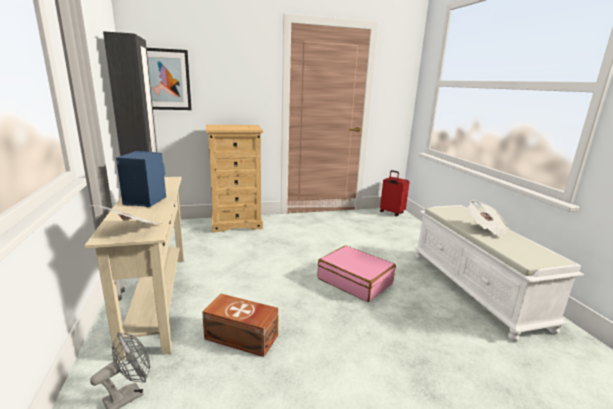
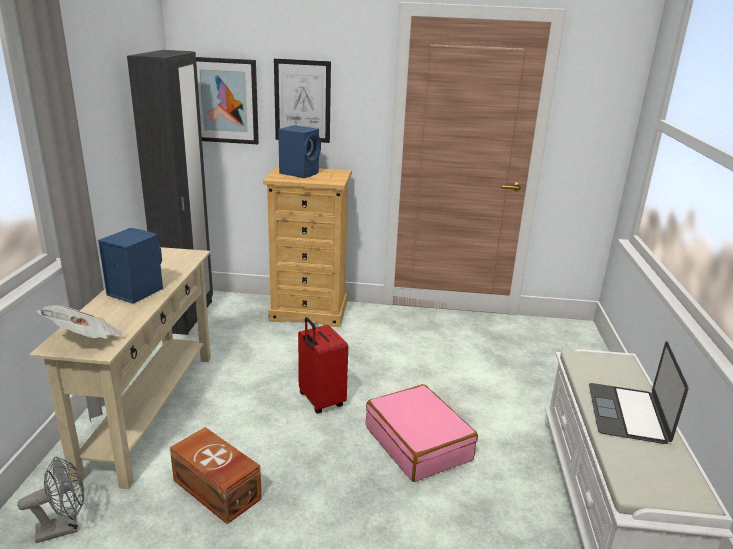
camera: 20 degrees right, 5 degrees up
(222, 79) = (302, 101): none -> picture
(226, 126) = (300, 173): none -> blue speaker
(391, 213) = (567, 330): red suitcase -> red suitcase (320, 401)
(486, 229) = (627, 413): newspaper -> laptop

